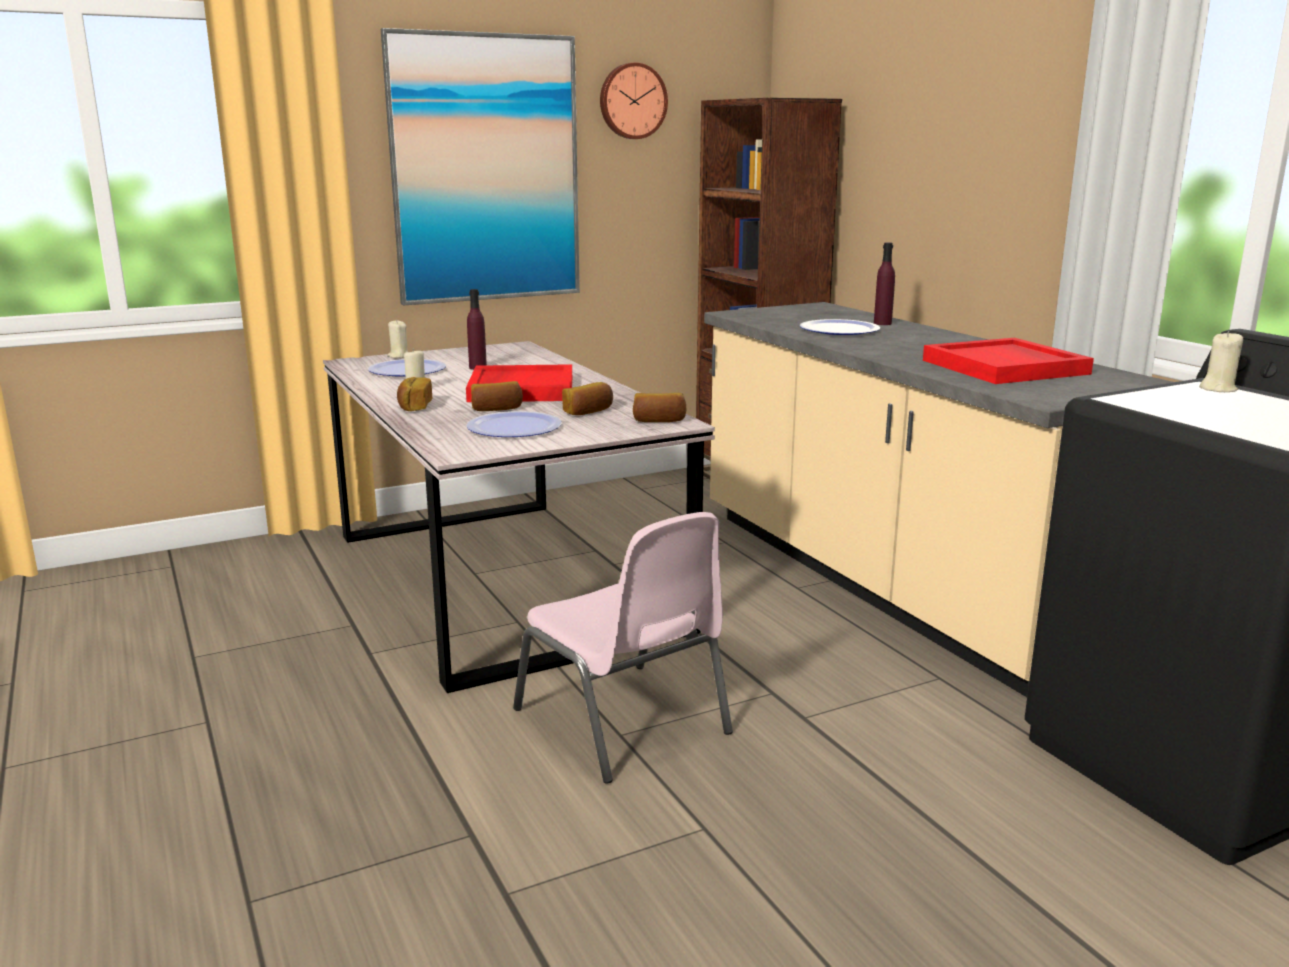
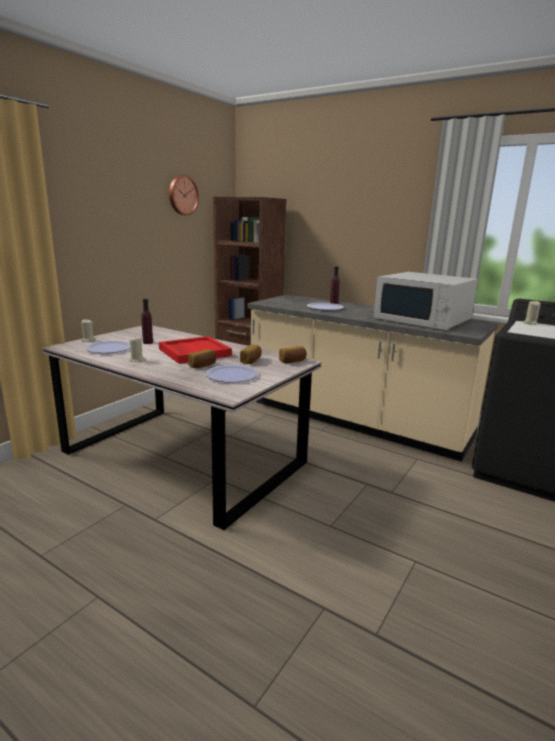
camera: 30 degrees left, 0 degrees up
(414, 406) = (154, 370): bread -> none
(486, 170) = (118, 230): picture -> none
(624, 722) = (325, 519): pink chair -> none
(1006, 367) = (423, 320): red tray -> white microwave

